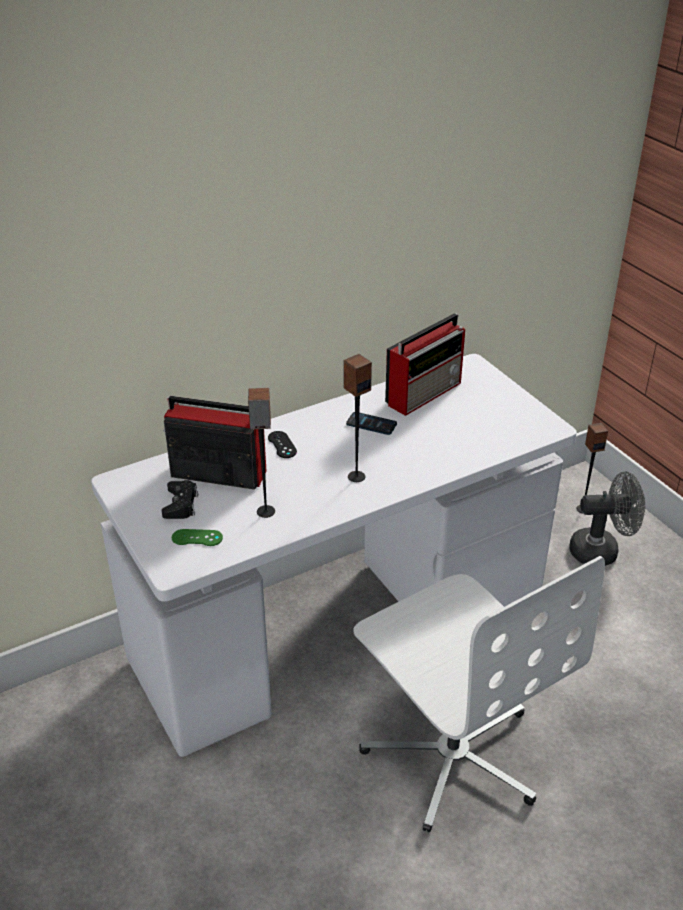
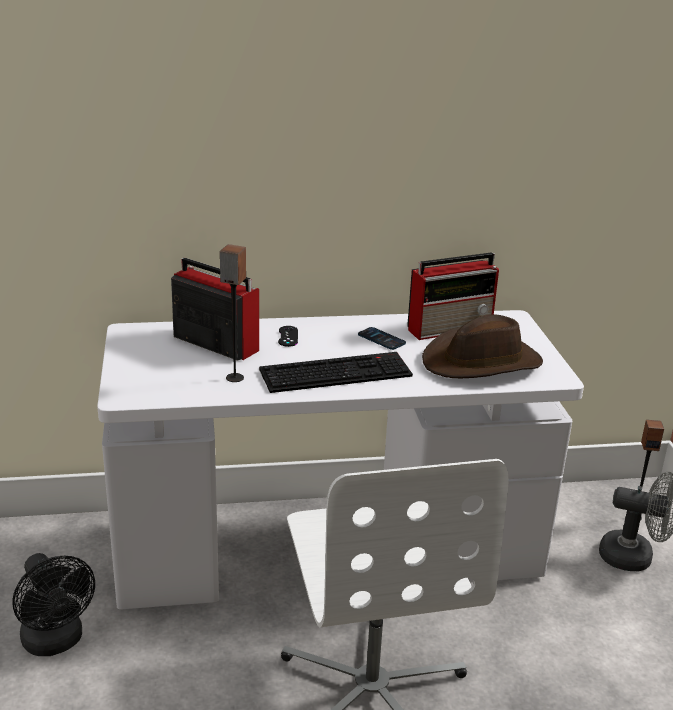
camera: 20 degrees right, 10 degrees down
(139, 812) = (56, 642): none -> black fan
(181, 504) = (166, 357): black game controller -> none
(197, 538) = (160, 382): green game controller -> none
(356, 476) = (336, 372): speaker -> keyboard
(477, 427) = (482, 362): none -> brown hat

